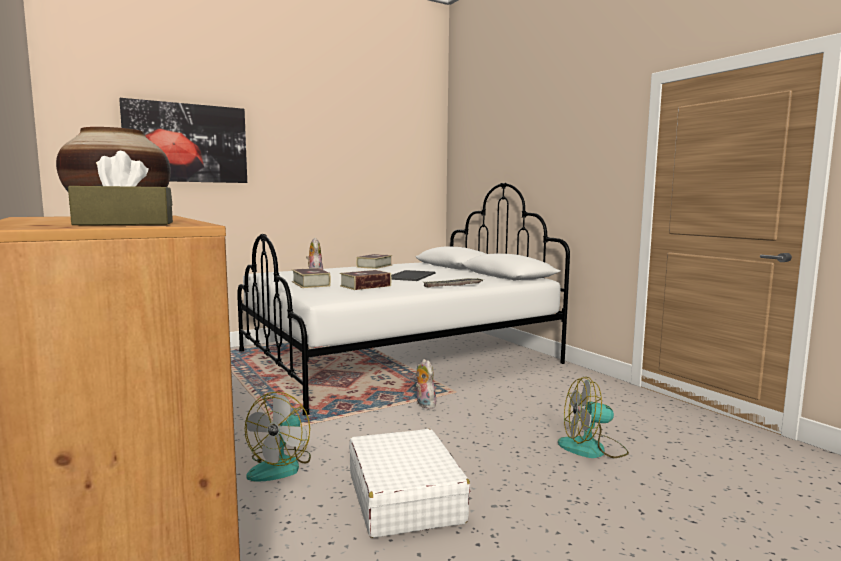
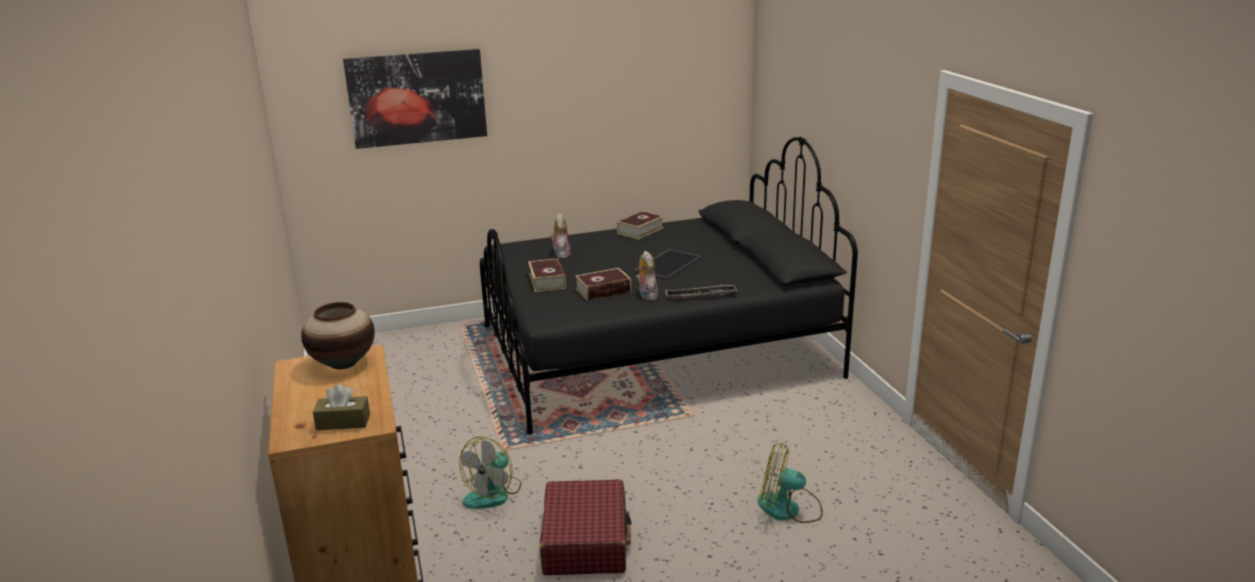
camera: 15 degrees right, 15 degrees up
(398, 358) = (655, 351): white bed -> black bed
(405, 497) = (585, 541): white suitcase -> red suitcase
(424, 404) = (651, 430): plush toy -> plush toy (646, 295)

